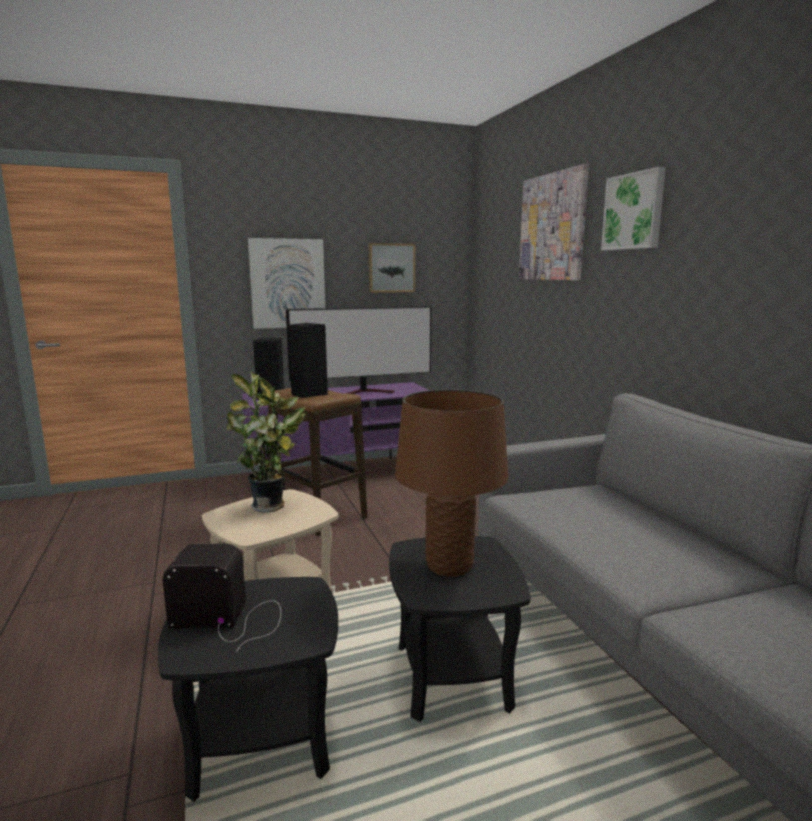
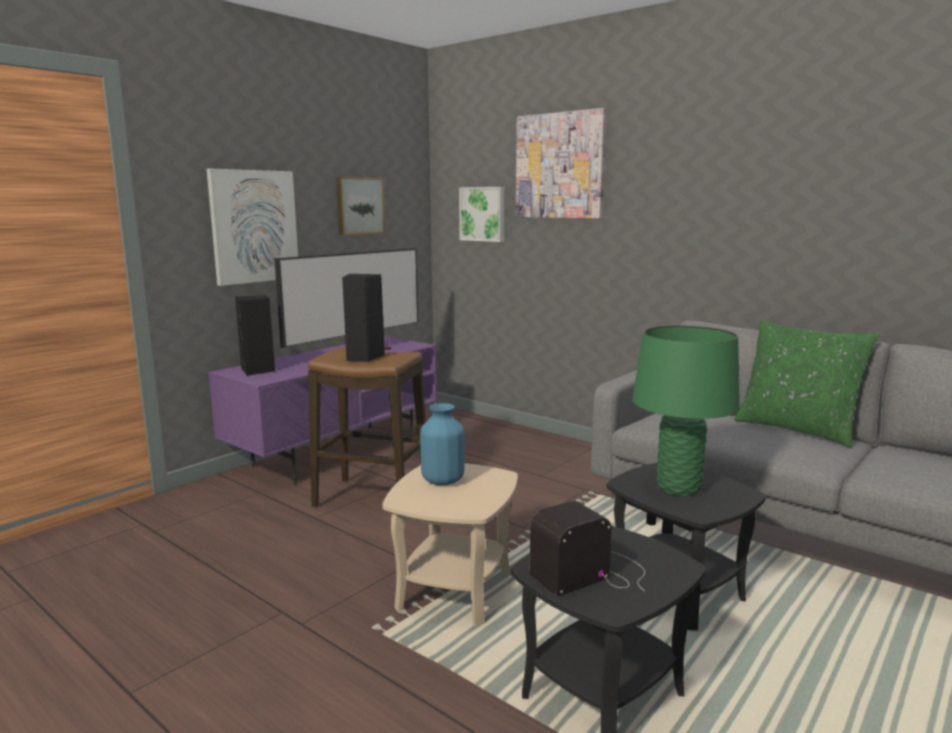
camera: 30 degrees left, 0 degrees up
(272, 507) = (443, 481): potted plant -> blue vase
(449, 566) = (679, 488): brown table lamp -> green table lamp
(634, 211) = (667, 157): picture -> picture (483, 214)
(696, 538) = (797, 429): none -> green pillow

